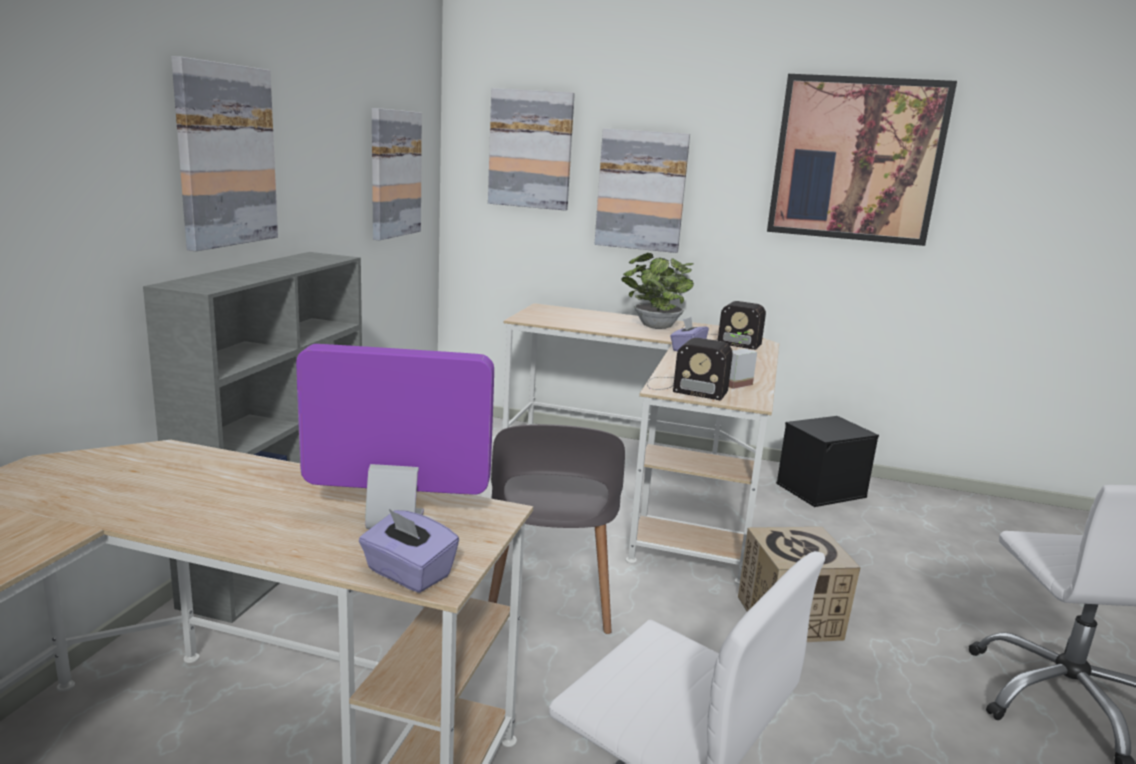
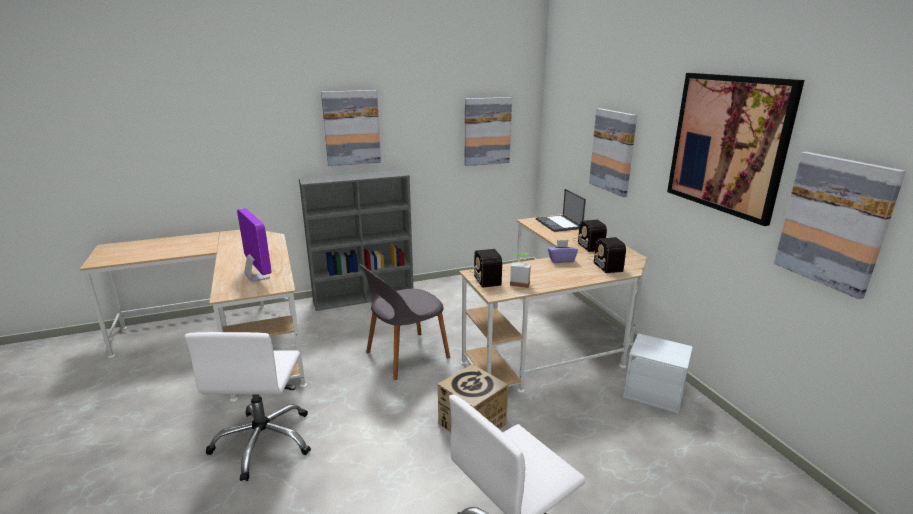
camera: 55 degrees right, 5 degrees up
(408, 574) = (224, 290): purple tissue box -> none
(530, 149) = (571, 119): picture -> picture (834, 222)
(565, 315) = (559, 224): none -> laptop
(654, 327) = (588, 243): potted plant -> radio
(821, 489) = (654, 393): black storage box -> white storage box

